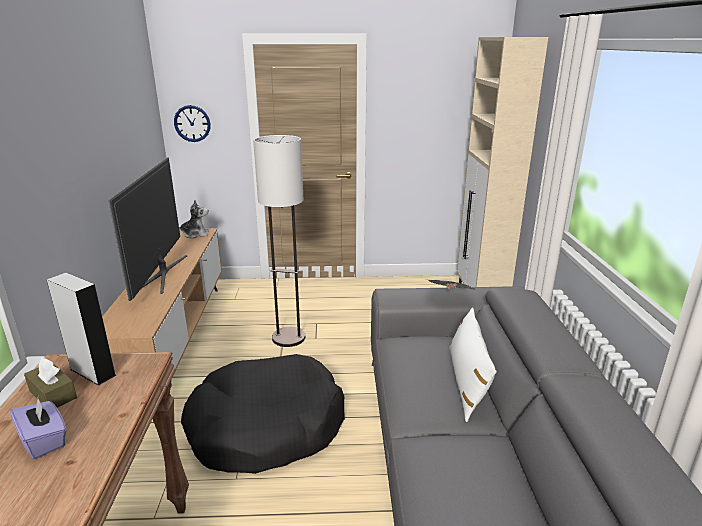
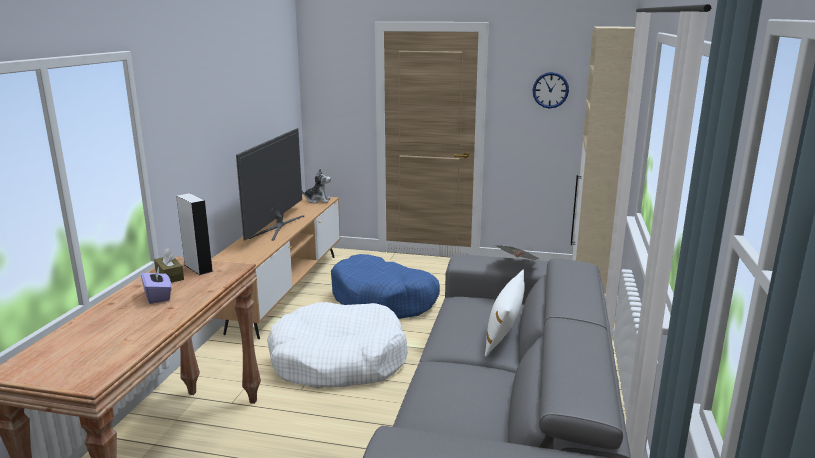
camera: 15 degrees right, 5 degrees down
(192, 123) = (326, 100): wall clock -> wall clock (550, 90)
(266, 427) = (338, 360): black dog bed -> white dog bed
(288, 338) = (384, 300): floor lamp -> blue dog bed

